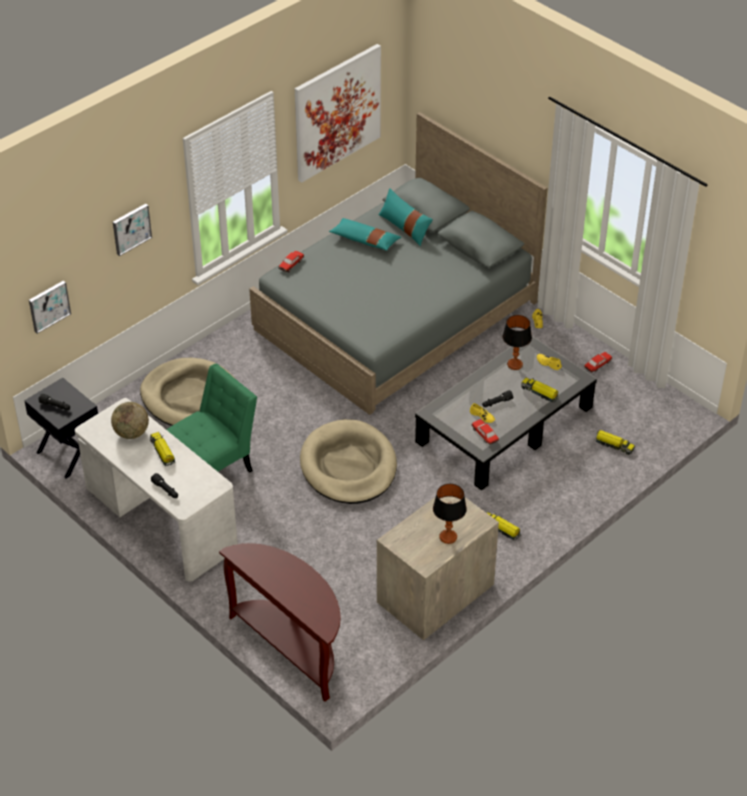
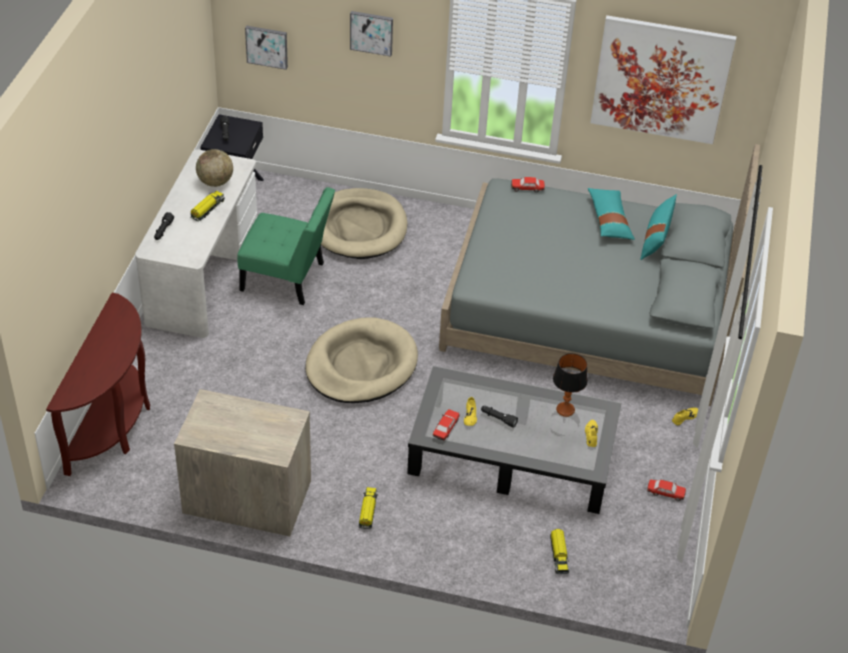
camera: 55 degrees right, 0 degrees up
(448, 537) = (239, 438): table lamp -> none
(540, 393) = (542, 446): toy truck -> none

